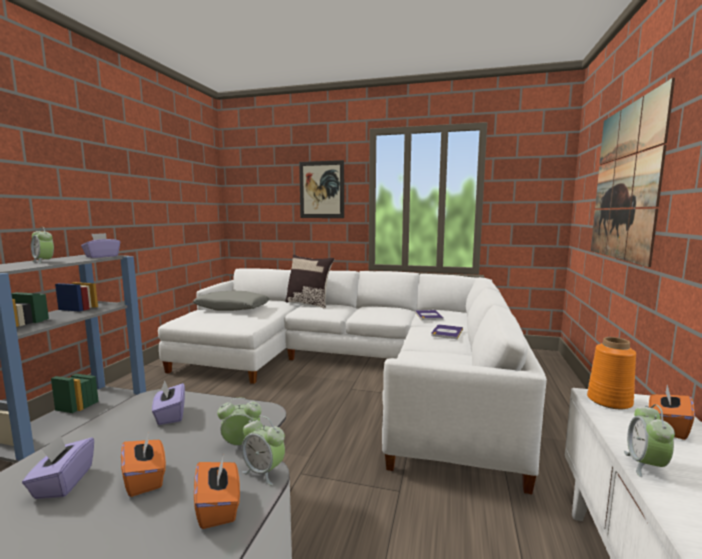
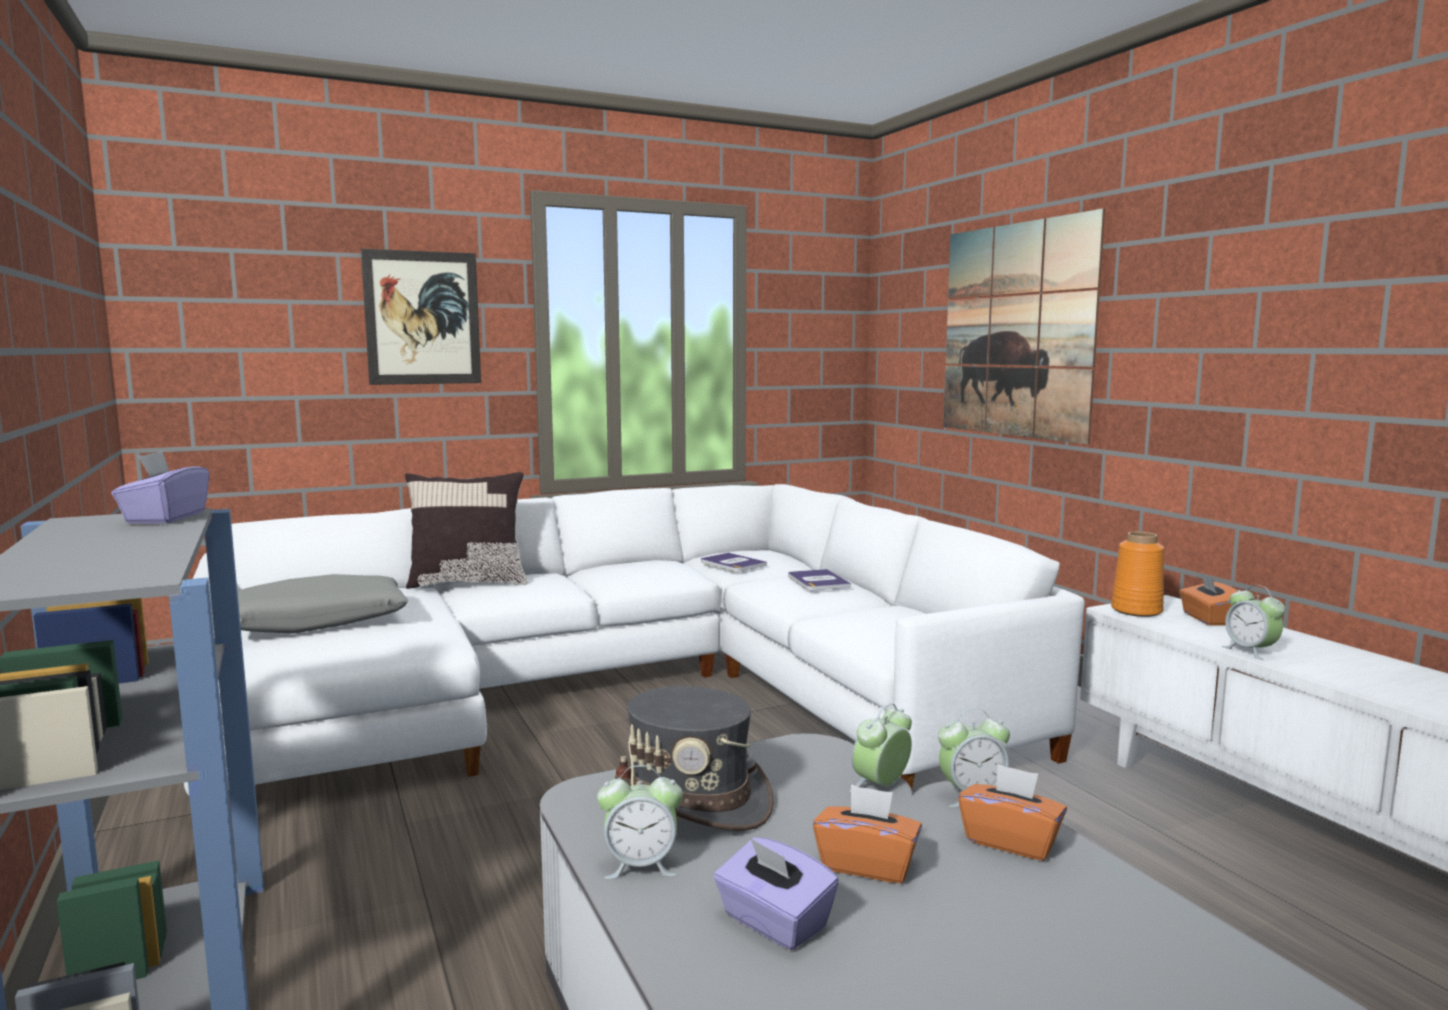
camera: 40 degrees left, 0 degrees up
(44, 262) = (93, 547): alarm clock -> alarm clock (641, 866)
(170, 415) = (690, 802): purple tissue box -> grey hat

